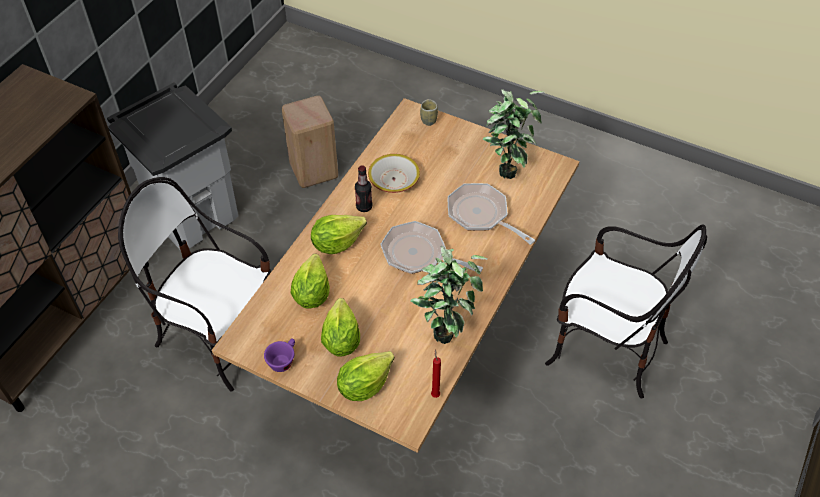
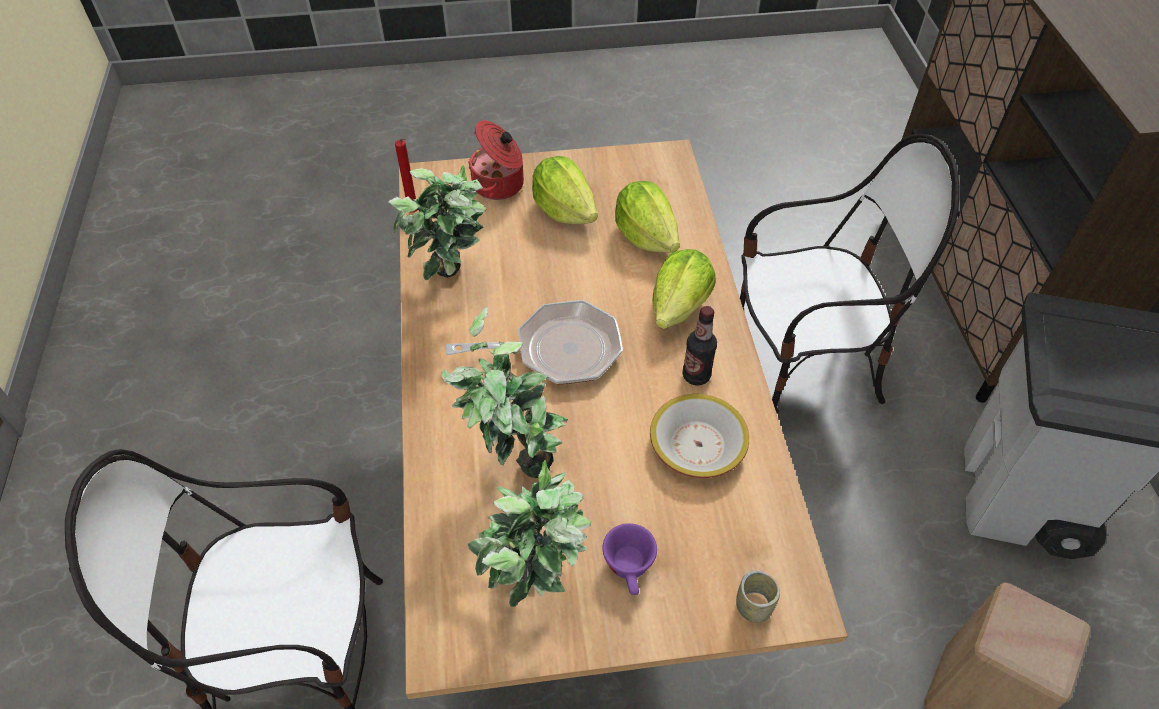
camera: 145 degrees right, 0 degrees up
(283, 360) = (607, 164): purple cup -> purple cup (630, 570)
(364, 385) = (499, 184): lettuce -> cooking pot
(481, 215) = (514, 463): frying pan -> potted plant

